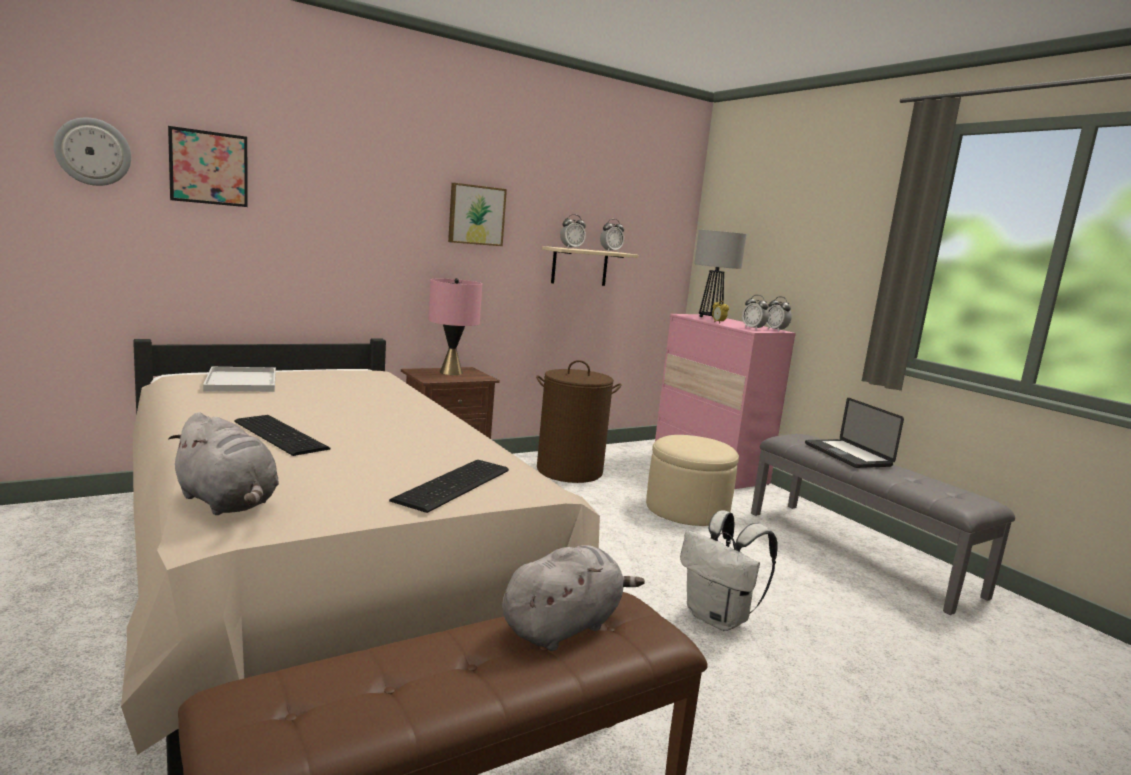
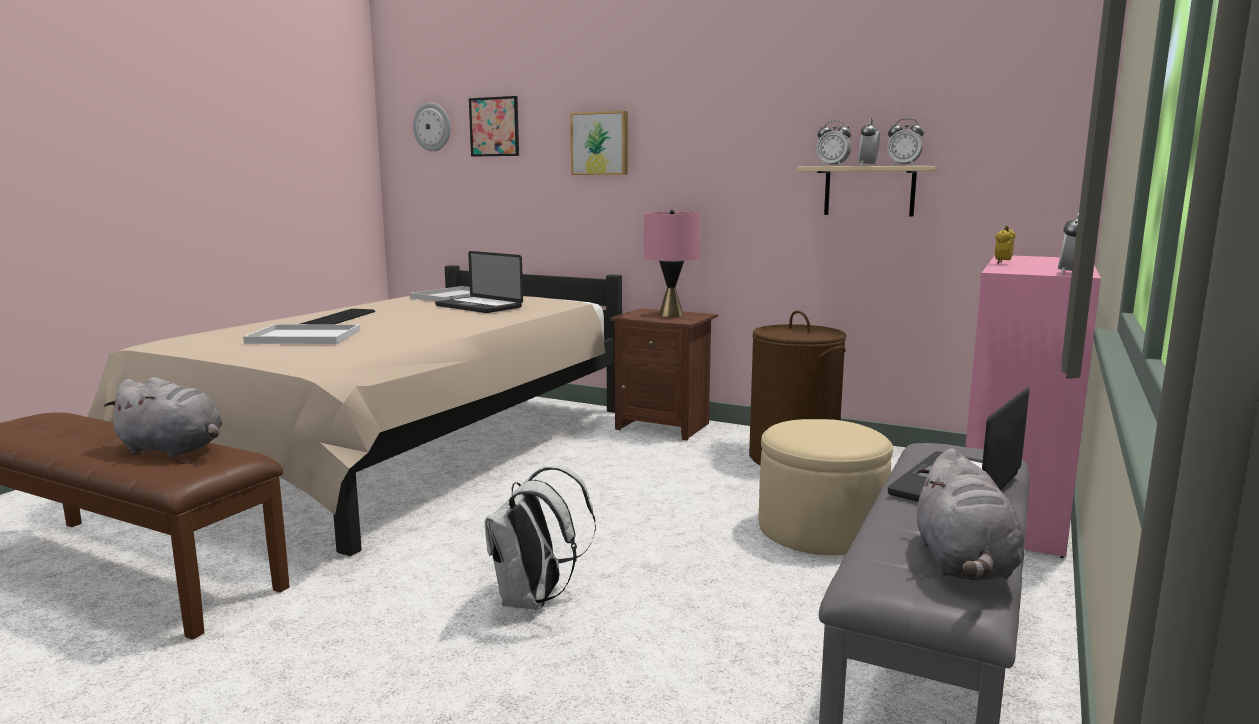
camera: 60 degrees right, 0 degrees up
(228, 503) = (194, 336): grey plush toy -> grey plush toy (964, 564)
(337, 391) = (478, 306): none -> laptop
(376, 463) = (306, 336): none -> white tray
(456, 485) = (287, 352): keyboard -> none
(476, 215) = (720, 138): picture -> picture (600, 143)
(710, 318) = (1045, 260): table lamp -> none
(753, 329) = (1022, 270): alarm clock -> alarm clock (868, 165)

